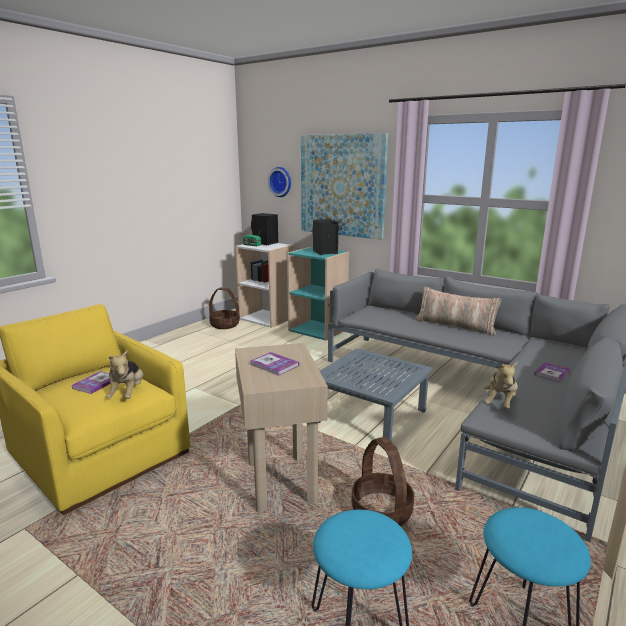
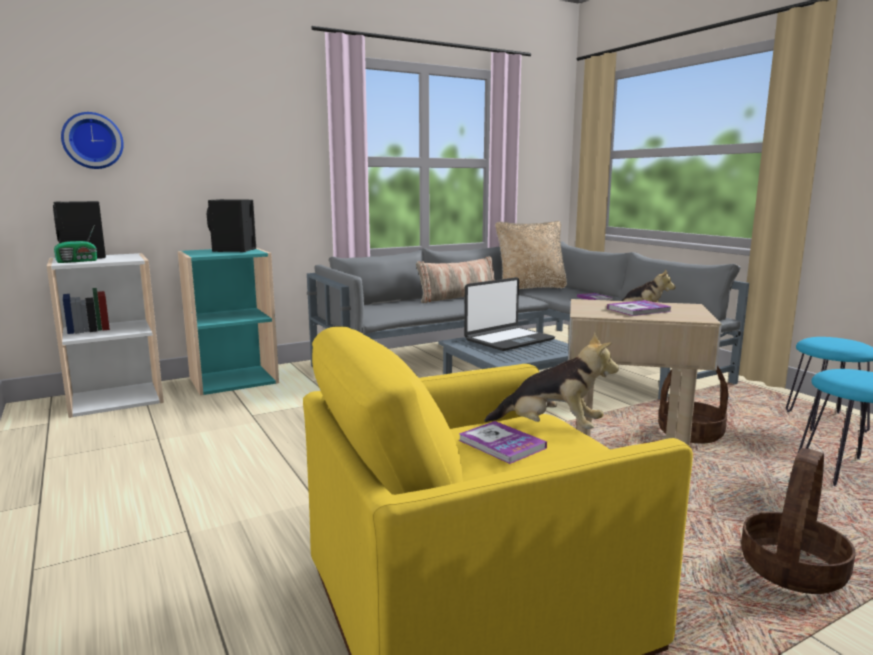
camera: 65 degrees left, 5 degrees down
(225, 325) = (71, 431): basket -> basket (791, 569)
(342, 185) = (230, 146): picture -> none
(387, 368) = (508, 340): none -> laptop
(547, 343) = (531, 289): none -> beige pillow

